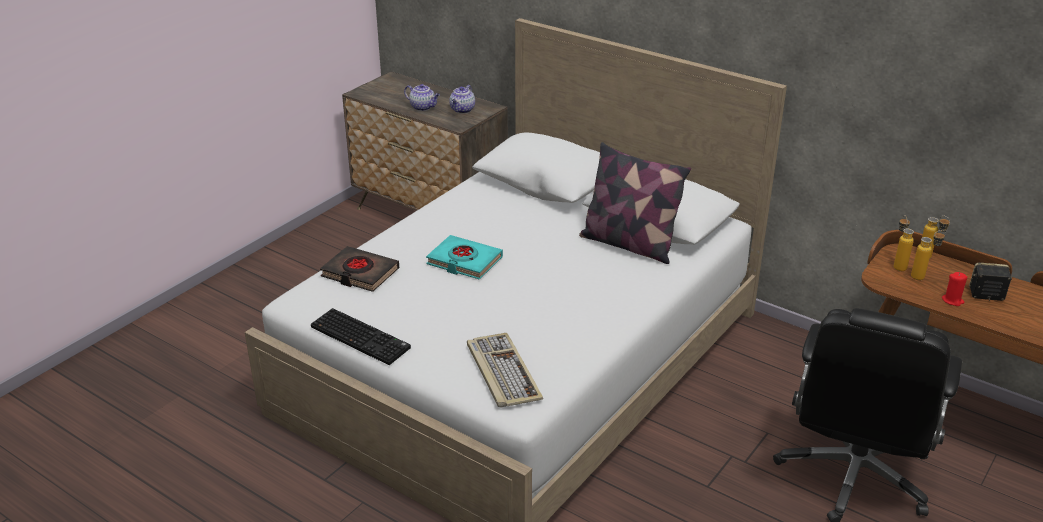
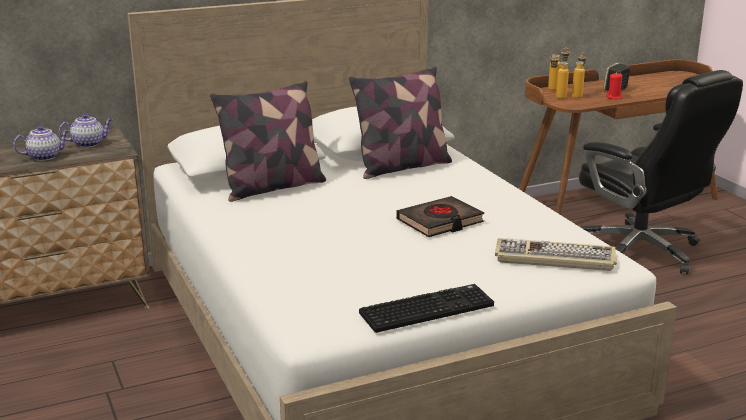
camera: 60 degrees left, 10 degrees down
(360, 273) = (296, 284): black book -> black book (440, 222)
(462, 110) = (89, 144): teapot -> teapot turned 75 degrees counterclockwise
(464, 261) = (343, 231): turquoise book -> none
(520, 205) = (272, 187): none -> pillow

